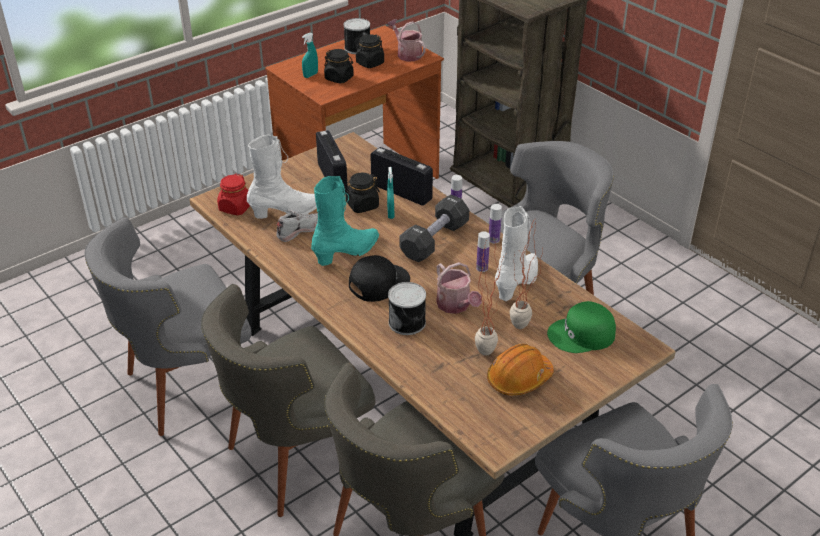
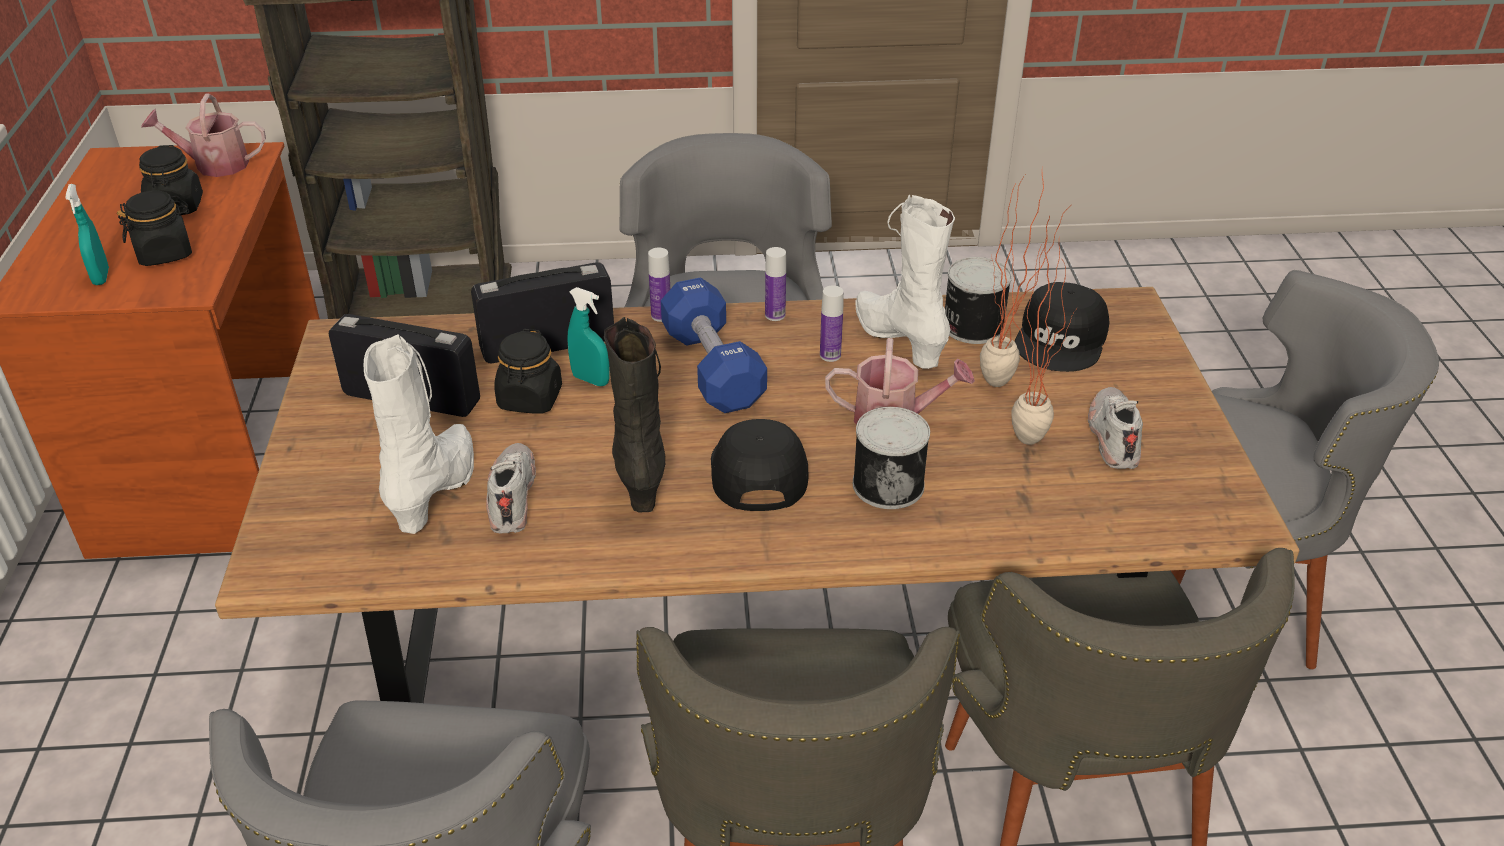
camera: 55 degrees left, 0 degrees up
(235, 208) = (336, 551): red jar -> none
(347, 253) = (640, 471): turquoise boot -> black boot
(357, 48) = (107, 199): can -> can (971, 326)
(434, 240) = (712, 368): black dumbbell -> blue dumbbell
(519, 379) = (1112, 435): orange hard hat -> white shoe
(582, 335) = (1062, 340): green cap -> black cap

